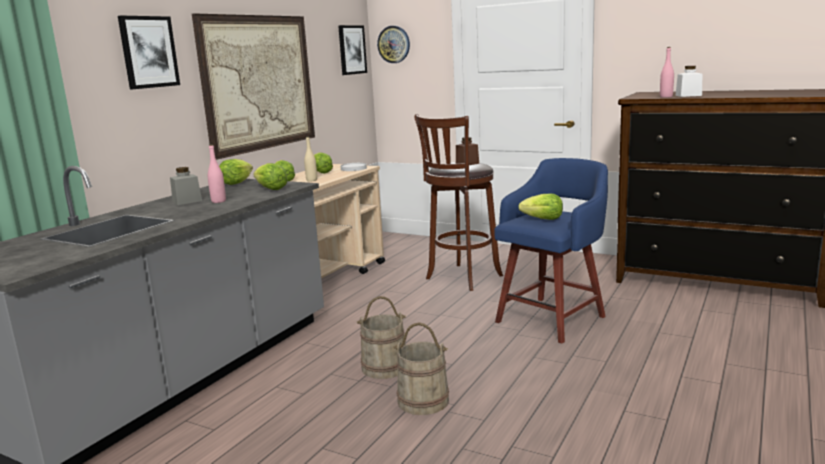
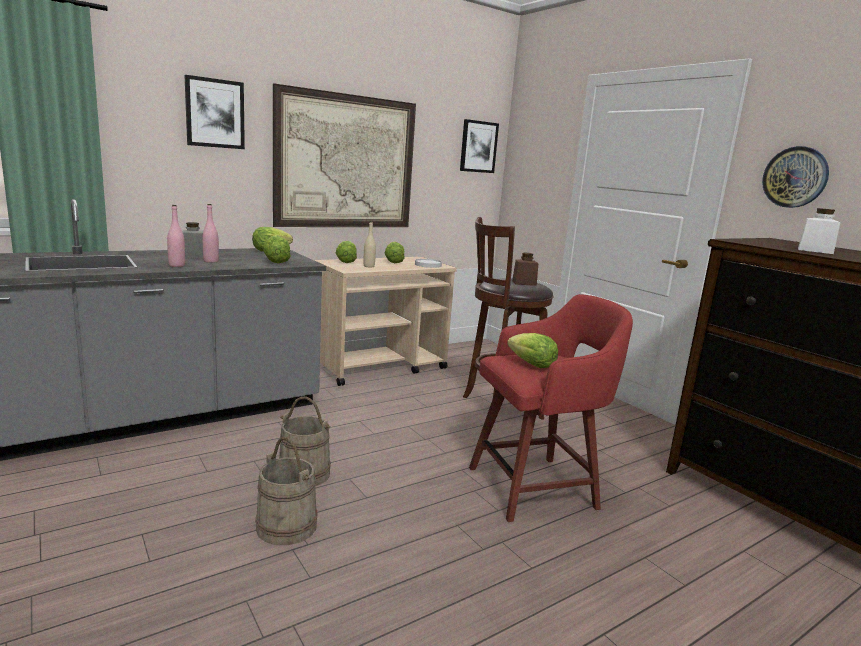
camera: 25 degrees right, 0 degrees up
(394, 44) = (525, 147): wall clock -> wall clock (795, 177)
(553, 318) = (536, 487): blue stool -> red stool
(666, 97) = (777, 247): pink bottle -> pink bottle (177, 265)

